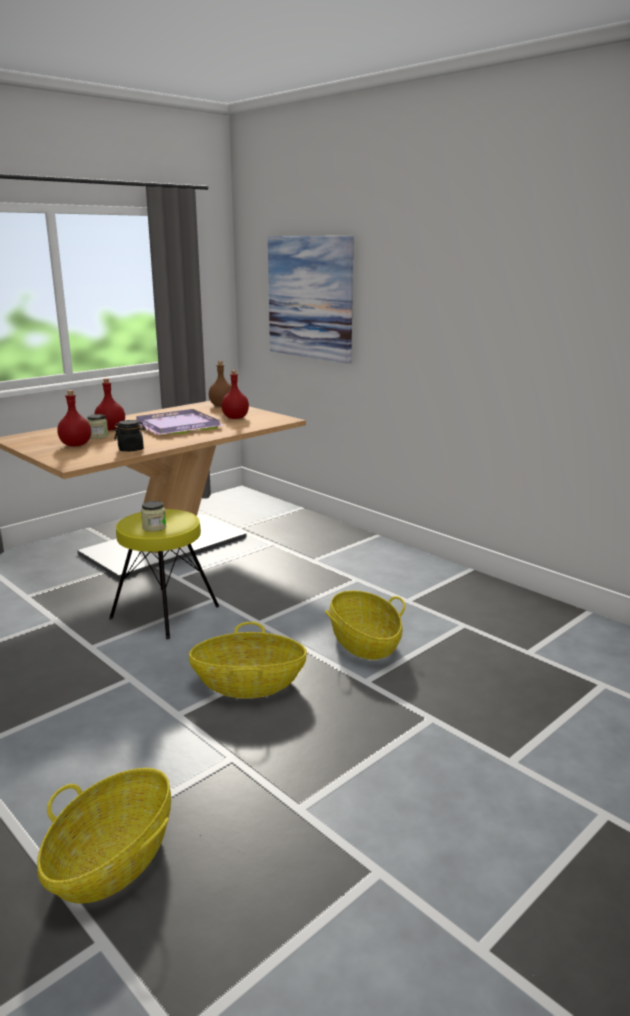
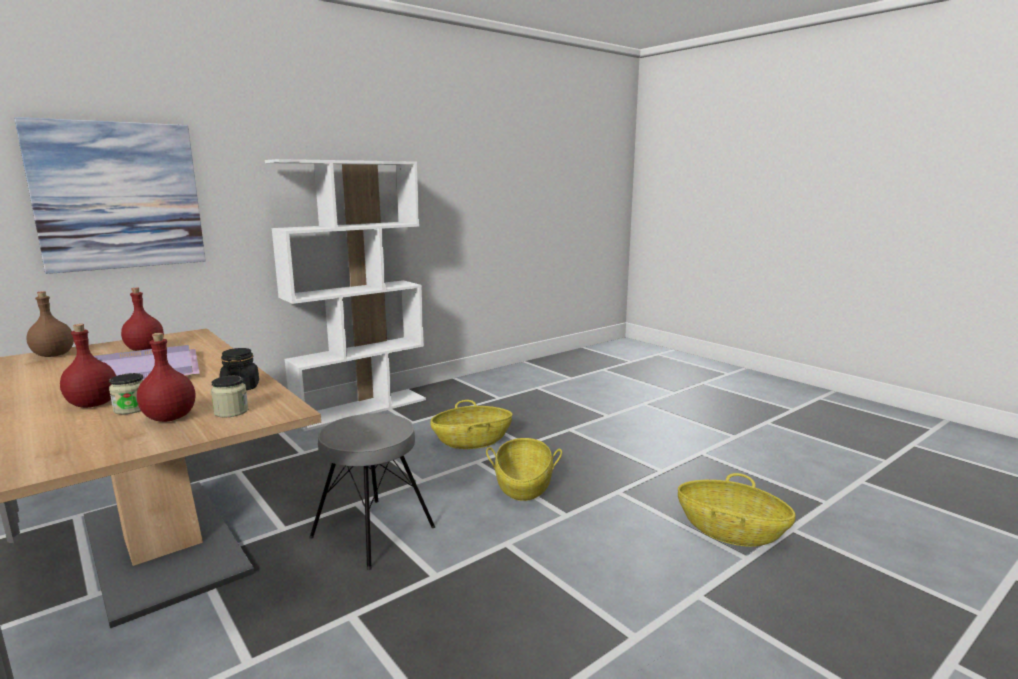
camera: 85 degrees left, 5 degrees down
(154, 527) = (389, 428): jar -> jar (231, 411)
(165, 613) = (374, 532): yellow stool -> grey stool
(434, 568) = (361, 409): none -> white bookcase

